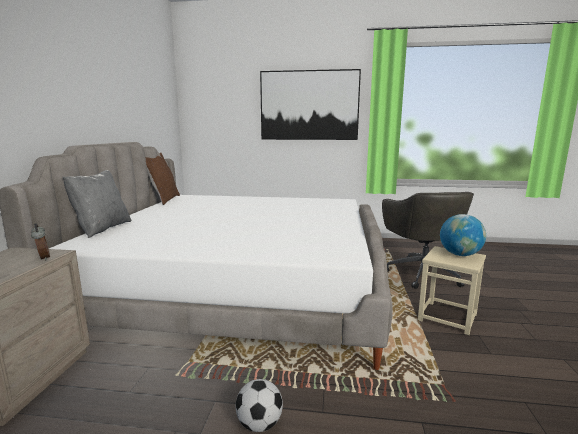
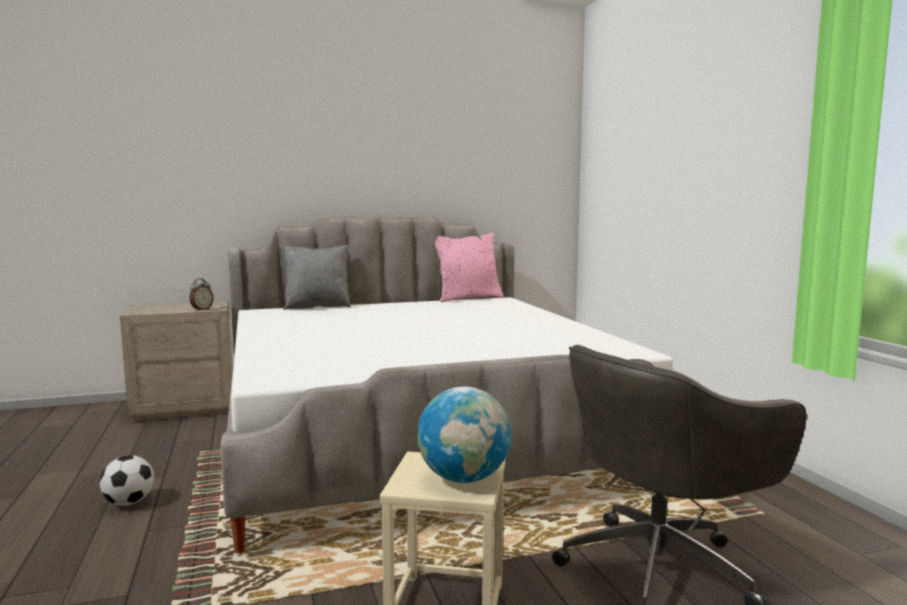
camera: 65 degrees right, 5 degrees down
(164, 200) = (467, 298): brown pillow -> pink pillow
(309, 105) = (721, 150): picture -> none

